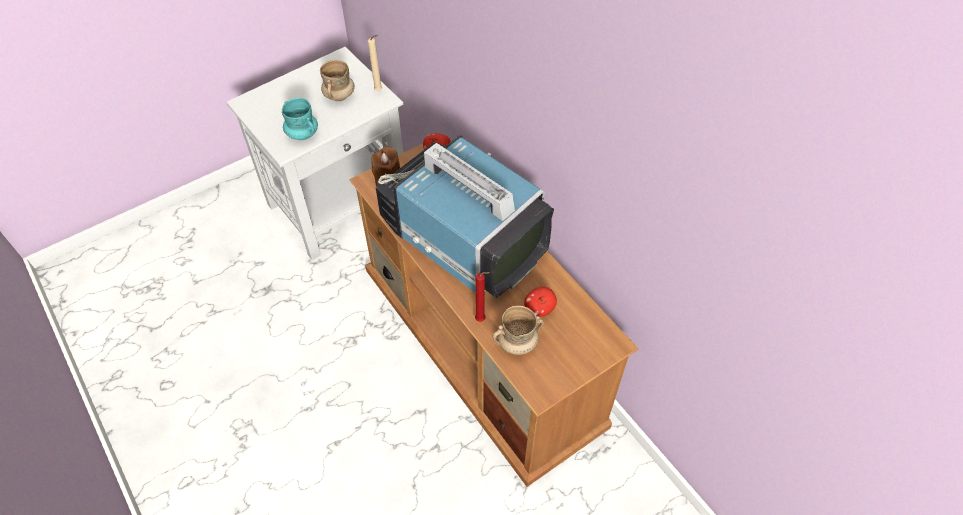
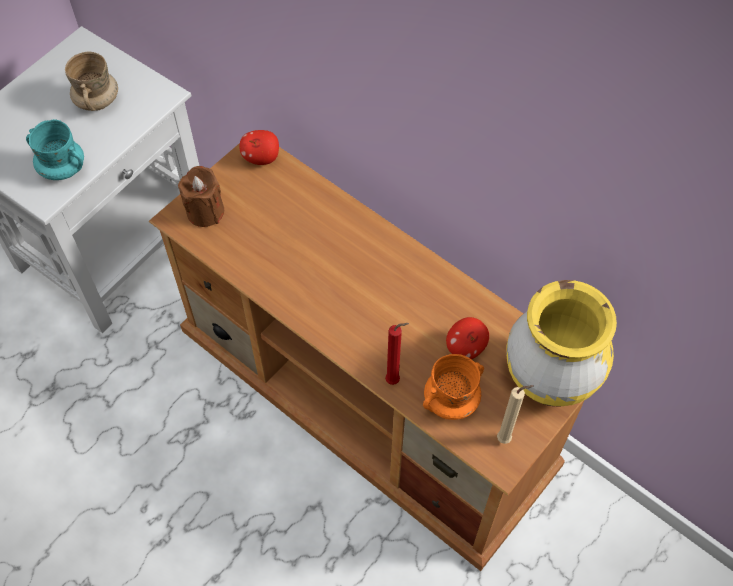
camera: 15 degrees left, 5 degrees up
(379, 91) = (153, 83): beige candle -> beige candle (506, 439)
(462, 238) = (333, 271): television -> none
(517, 343) = (451, 401): beige mug -> orange mug
(593, 343) = (549, 378): none -> yellow vase

